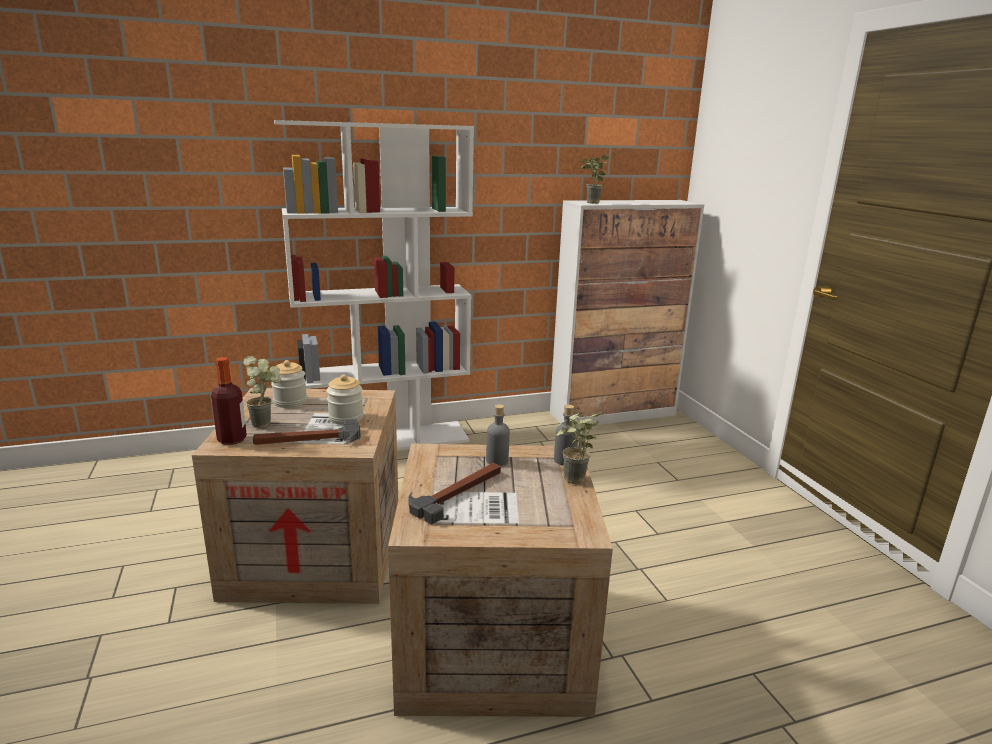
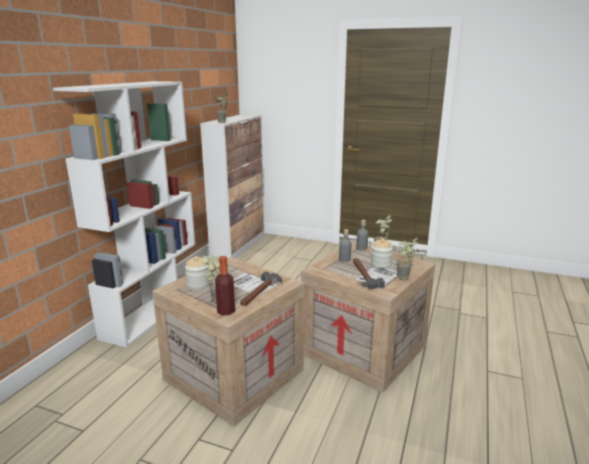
camera: 50 degrees left, 0 degrees up
(346, 418) = (247, 276): jar -> jar (380, 265)
(492, 534) = (404, 279): none -> potted plant

